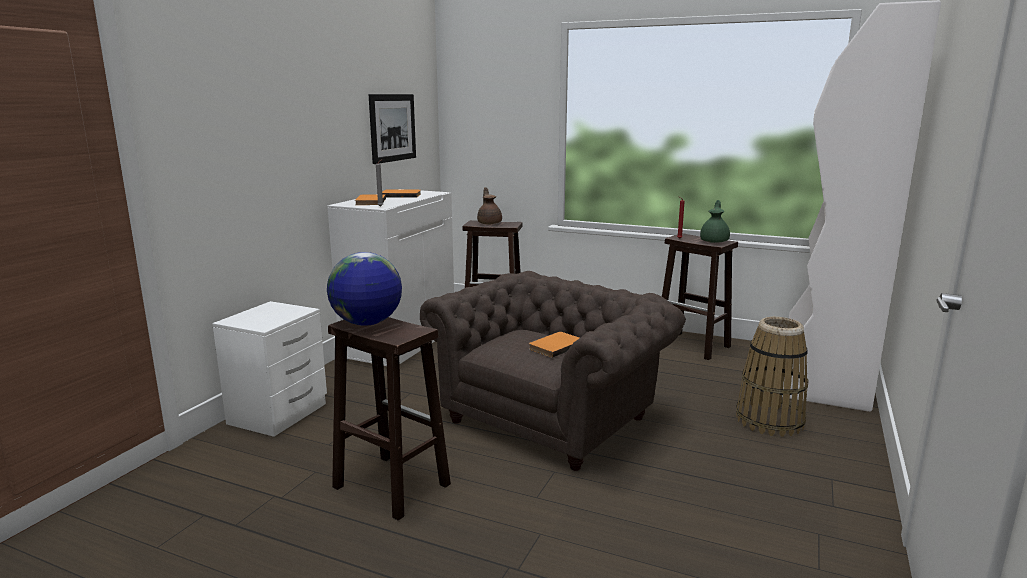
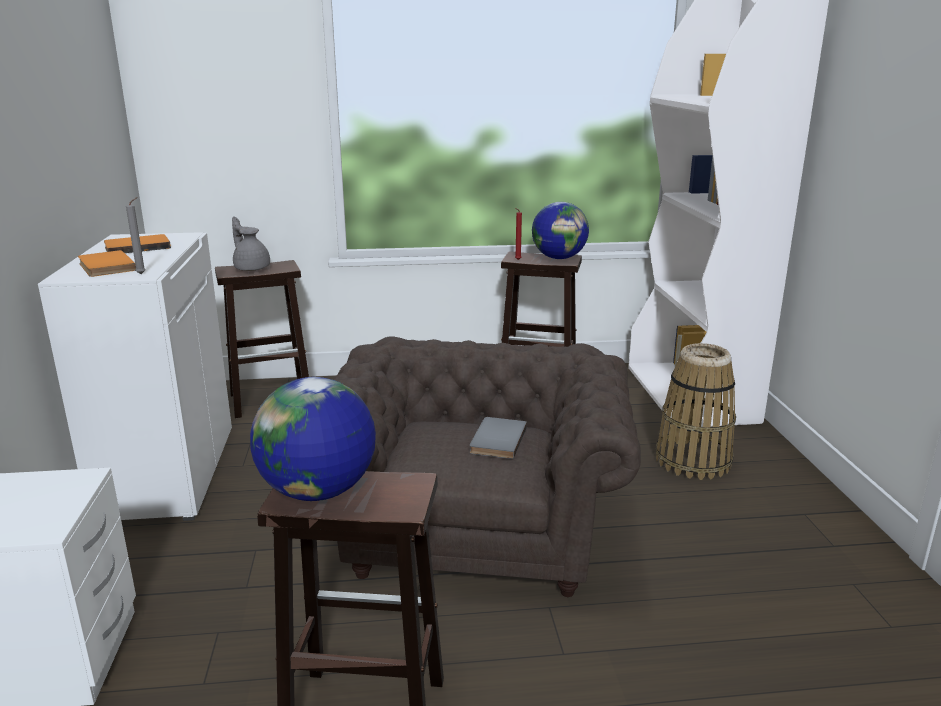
camera: 30 degrees left, 5 degrees up
(392, 127) = (85, 137): picture -> none
(489, 223) = (251, 268): brown teapot -> grey teapot
(554, 346) = (496, 440): orange book -> grey book
(714, 241) = (559, 258): green teapot -> globe

